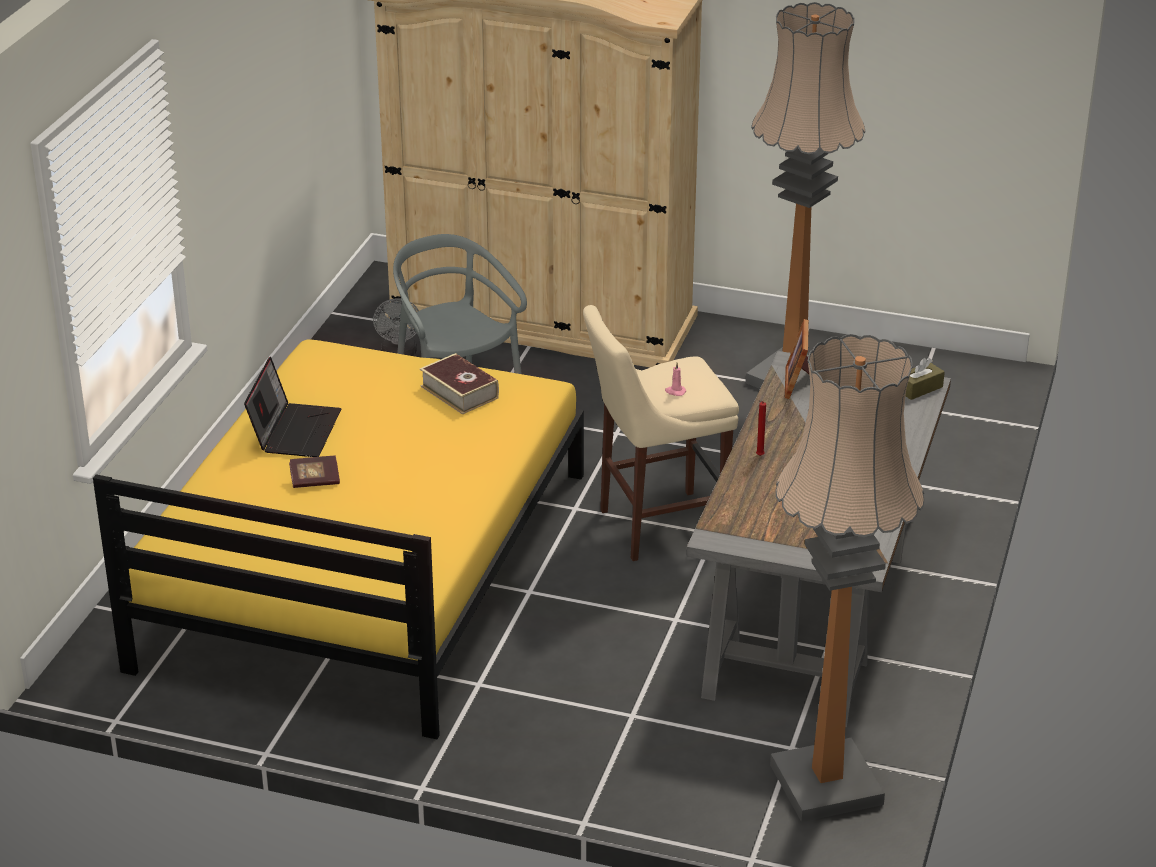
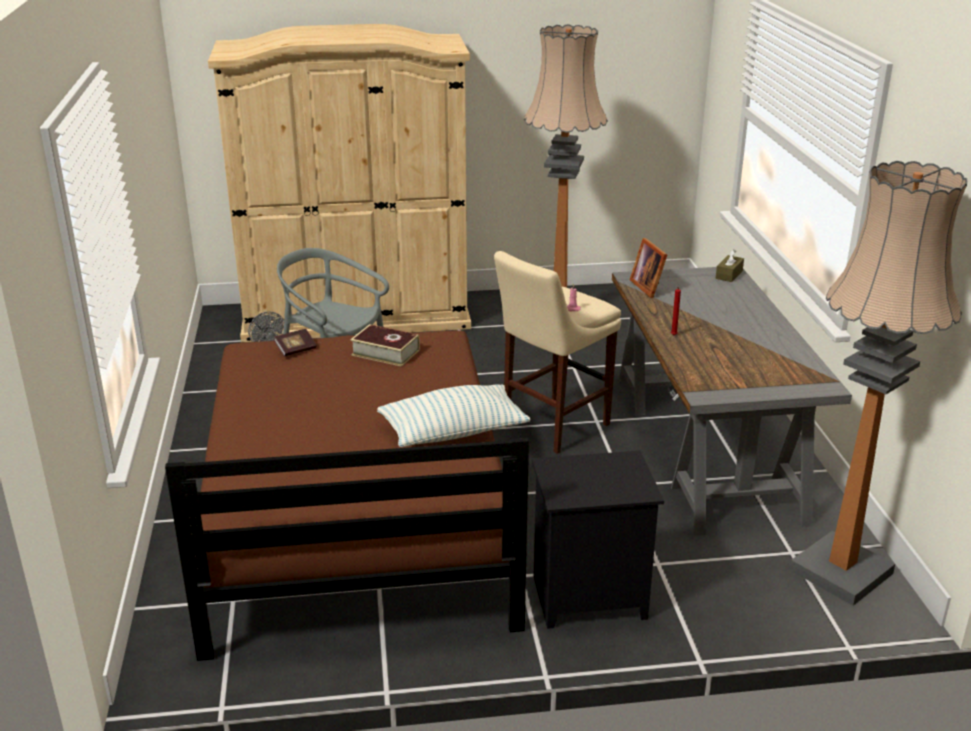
camera: 25 degrees left, 5 degrees down
(295, 430) = (274, 407): laptop -> none
(315, 480) = (323, 439): book -> book (296, 350)
(365, 568) = (356, 512): yellow bed -> brown bed
(451, 508) = (453, 432): none -> pillow
(526, 728) = (587, 599): none -> black nightstand

